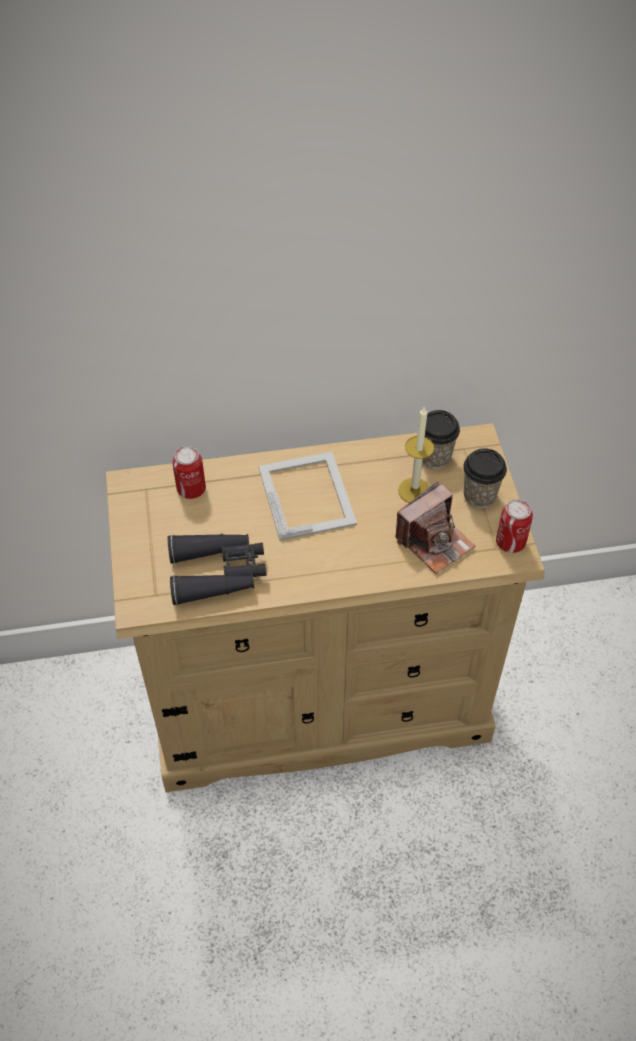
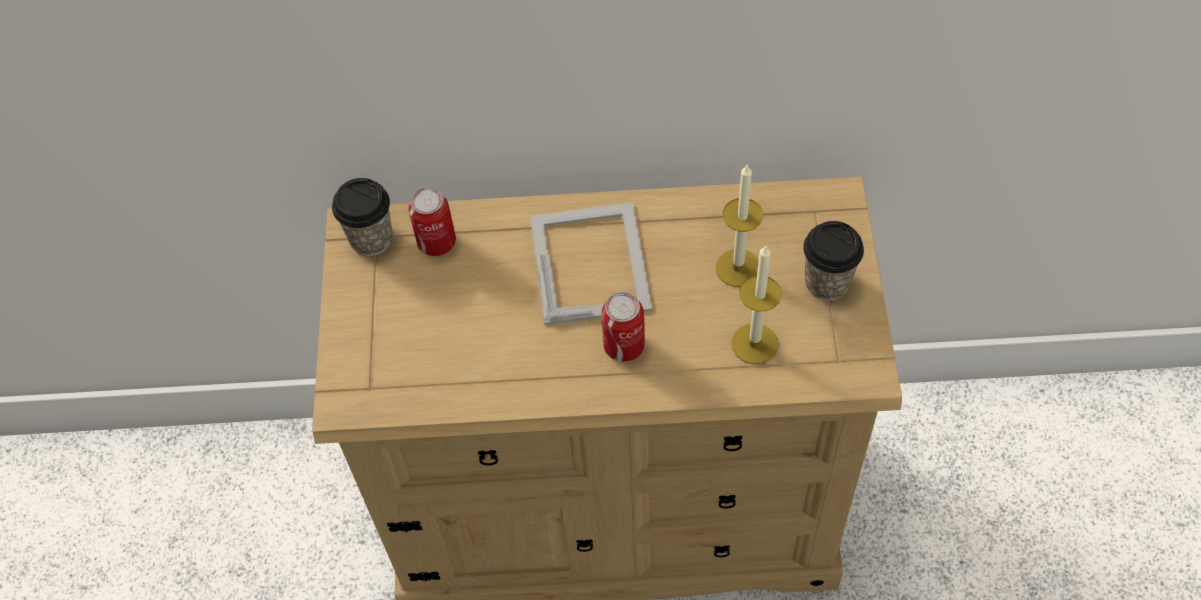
camera: 10 degrees right, 5 degrees up
(218, 573) = (457, 364): black binoculars -> none
(434, 541) = (754, 343): camera -> candle
(435, 457) = (773, 221): cup -> cup (371, 239)
(510, 542) = (860, 354): can -> can (624, 346)

